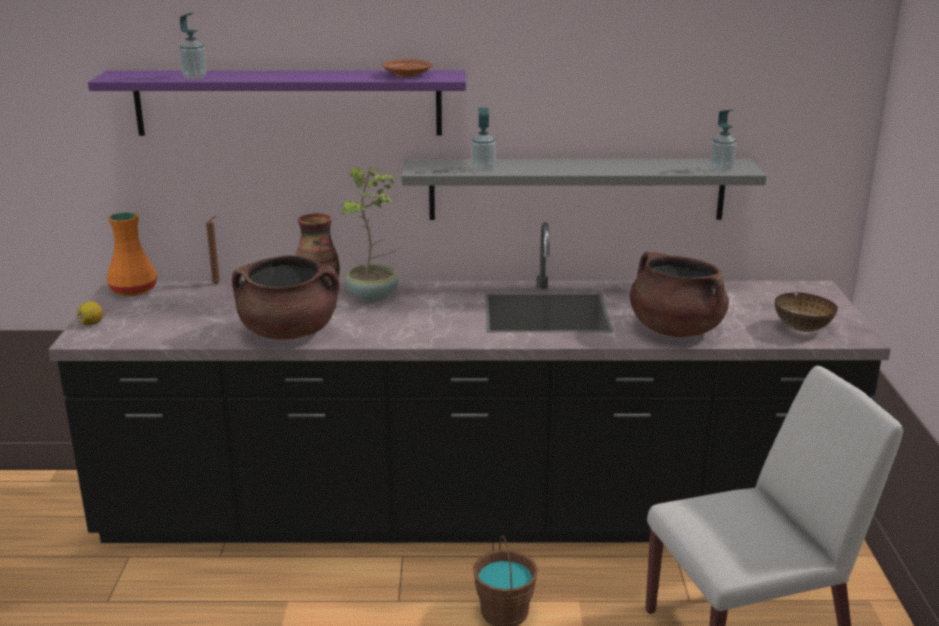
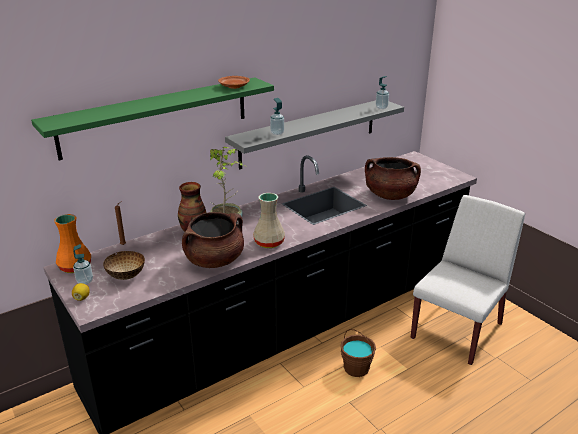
camera: 35 degrees left, 5 degrees up
(195, 77) = (110, 112): soap dispenser -> soap dispenser (85, 281)
(288, 103) = (156, 117): purple shelf -> green shelf
(388, 335) = (269, 243): none -> beige vase
(803, 329) = (436, 179): bowl -> bowl (127, 276)

